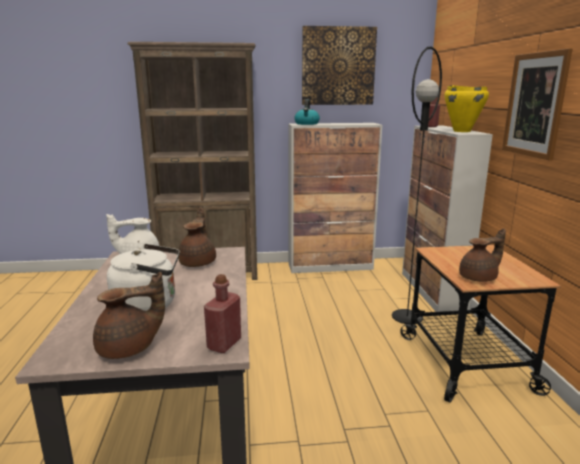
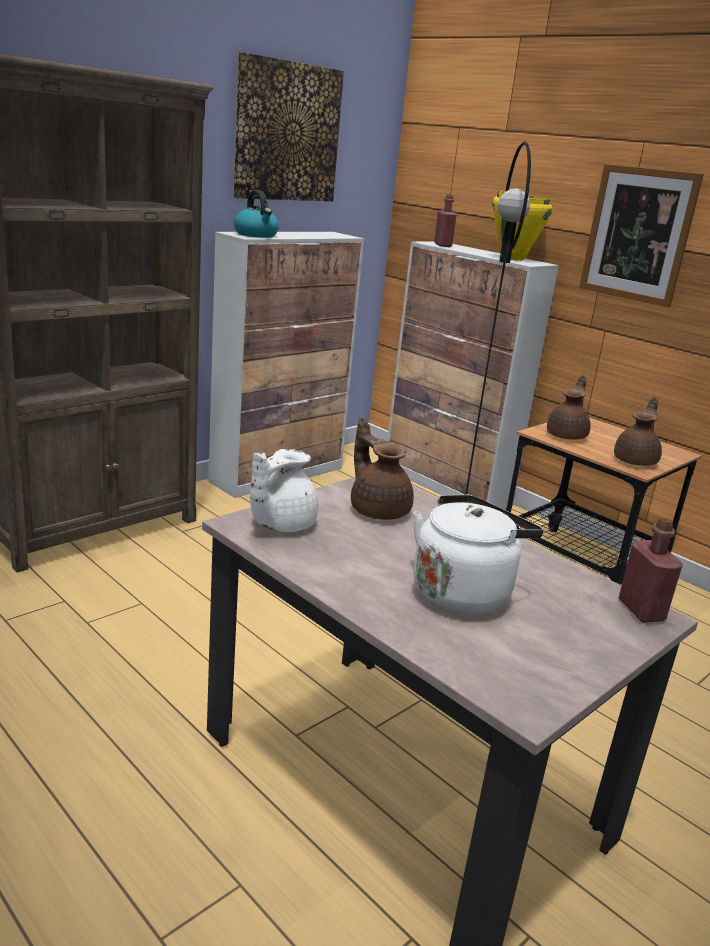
camera: 40 degrees left, 5 degrees up
(129, 349) = (571, 654): brown teapot -> brown teapot (567, 435)

